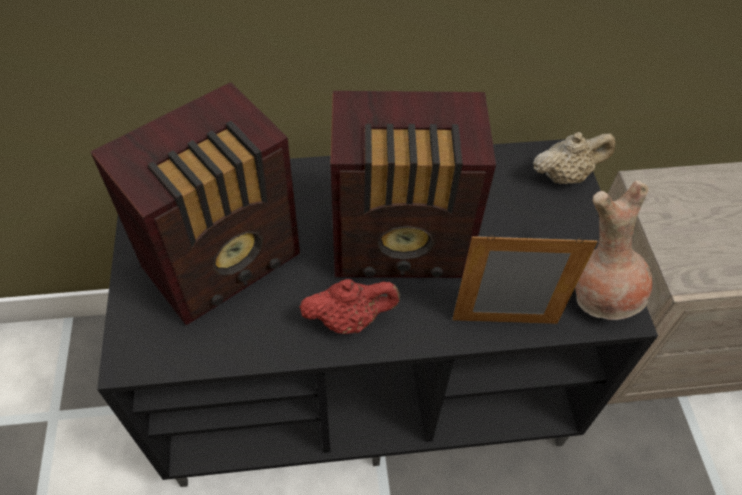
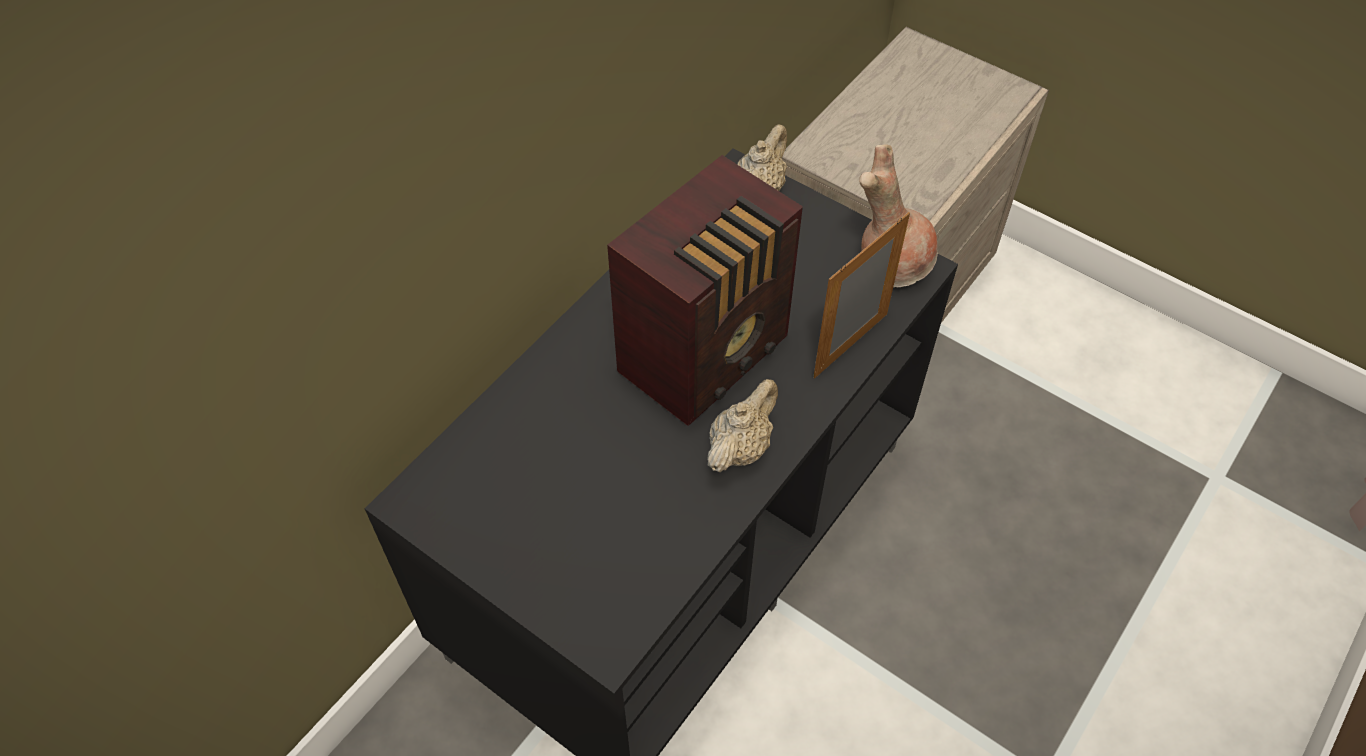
camera: 45 degrees left, 0 degrees up
(226, 262) = (580, 496): radio -> none
(349, 319) = (740, 447): red teapot -> beige teapot

